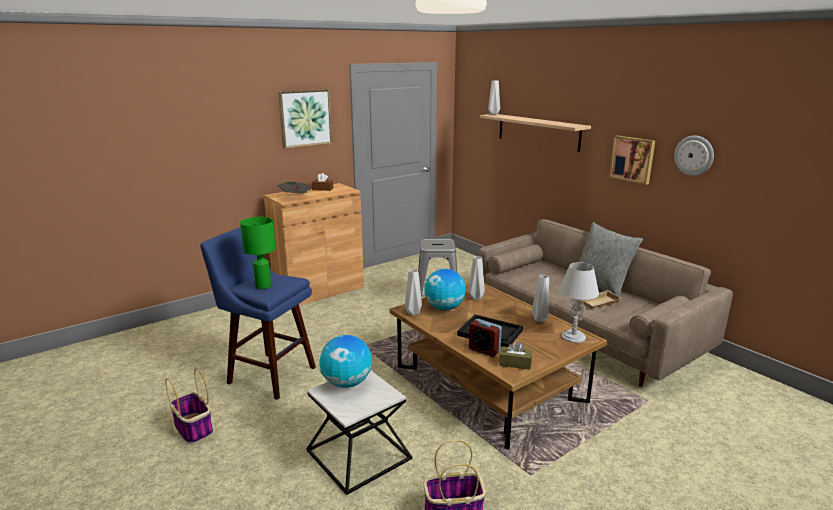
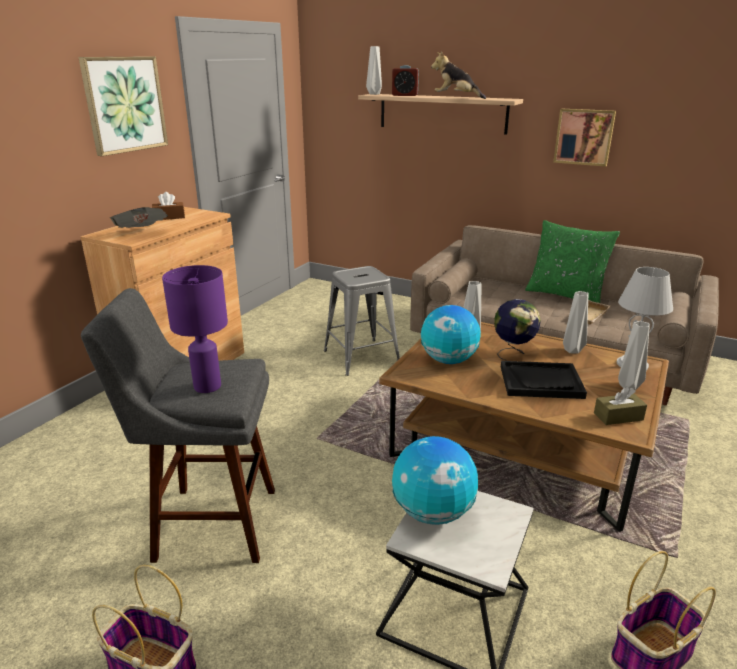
camera: 25 degrees left, 5 degrees up
(263, 286) = (208, 386): green table lamp -> purple table lamp
(268, 374) = (209, 523): blue stool -> grey stool
(413, 312) = (418, 376): grey vase -> grey vase (627, 386)
(484, 350) = (562, 408): alarm clock -> alarm clock (404, 95)
(494, 312) = (513, 353): none -> globe
(540, 122) = (456, 98): none -> plush toy
(601, 285) = (565, 295): grey pillow -> green pillow
(694, 155) = (669, 124): wall clock -> none

